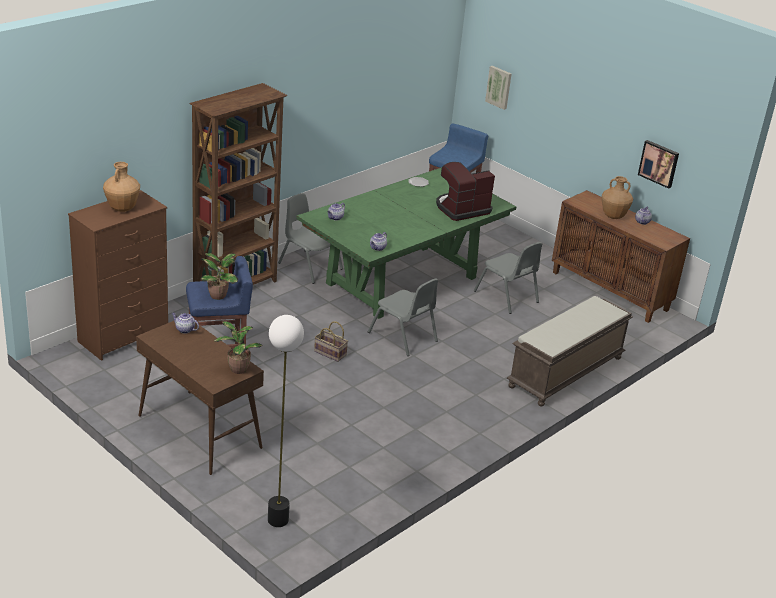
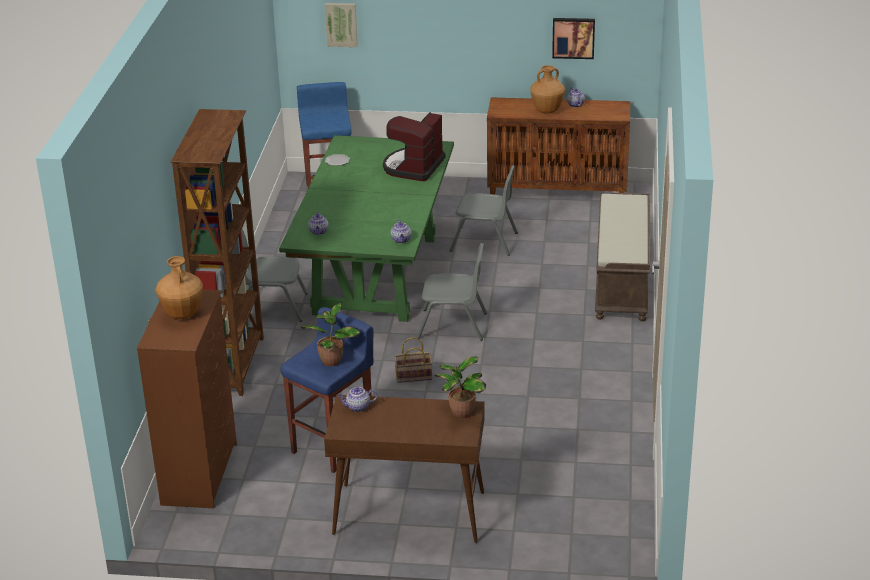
camera: 35 degrees left, 0 degrees up
(278, 520) = (587, 541): floor lamp -> none

